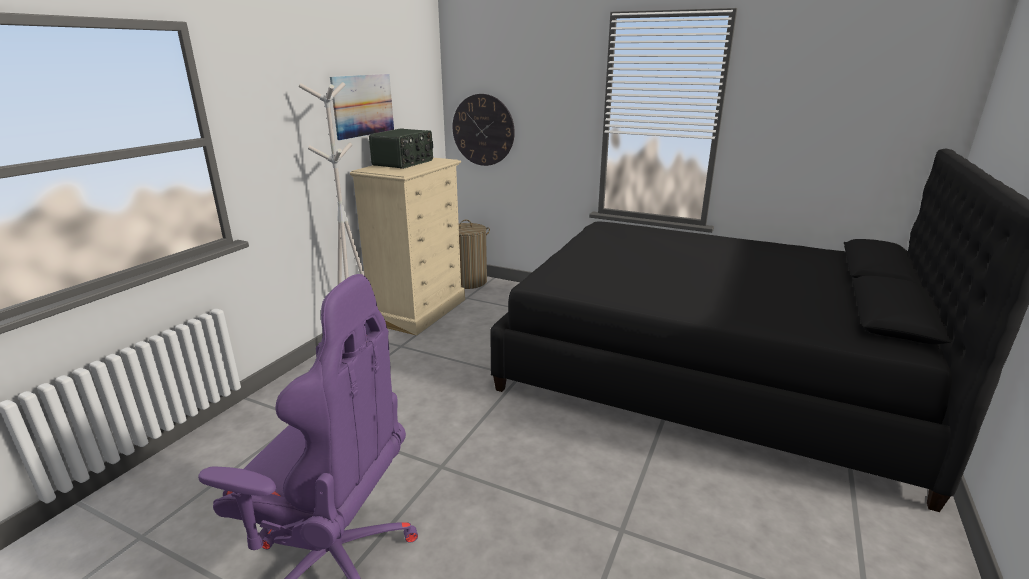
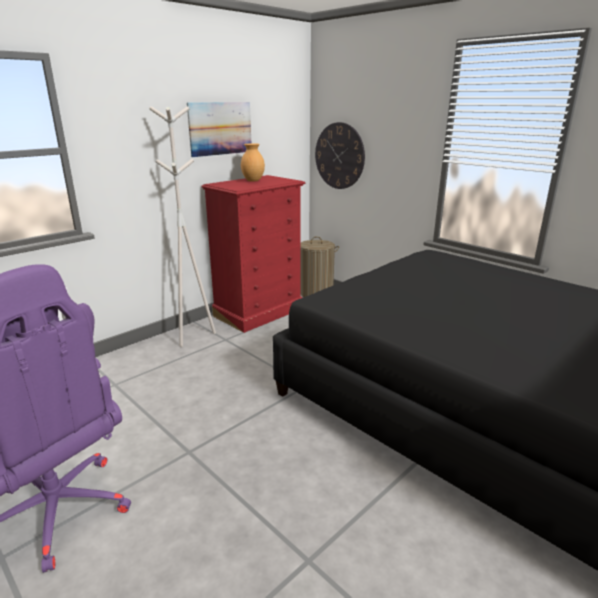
camera: 20 degrees right, 0 degrees up
(404, 163) = (253, 180): radio -> brown vase
(419, 310) = (259, 312): beige dresser -> red dresser

